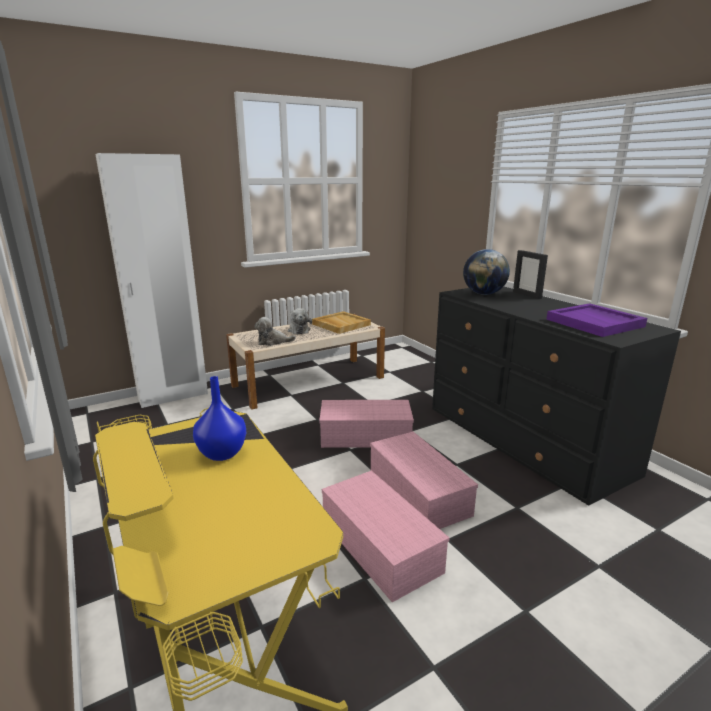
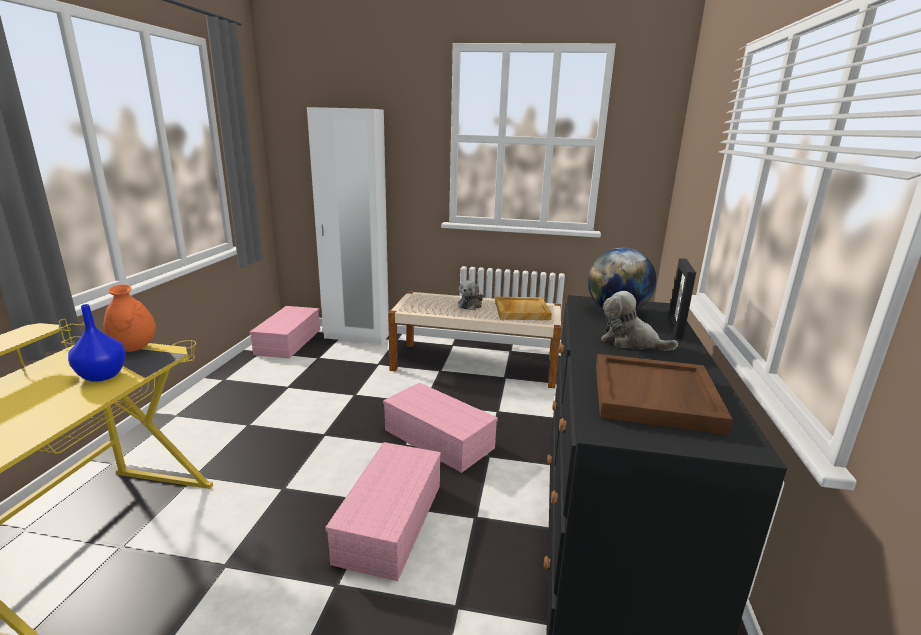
camera: 40 degrees right, 0 degrees up
(185, 429) = (134, 348): none -> orange vase
(273, 342) = (426, 309): plush toy -> plush toy (630, 342)
(377, 545) = (279, 545): pink storage box -> pink storage box (288, 341)
(595, 323) = (655, 397): purple tray -> brown tray

